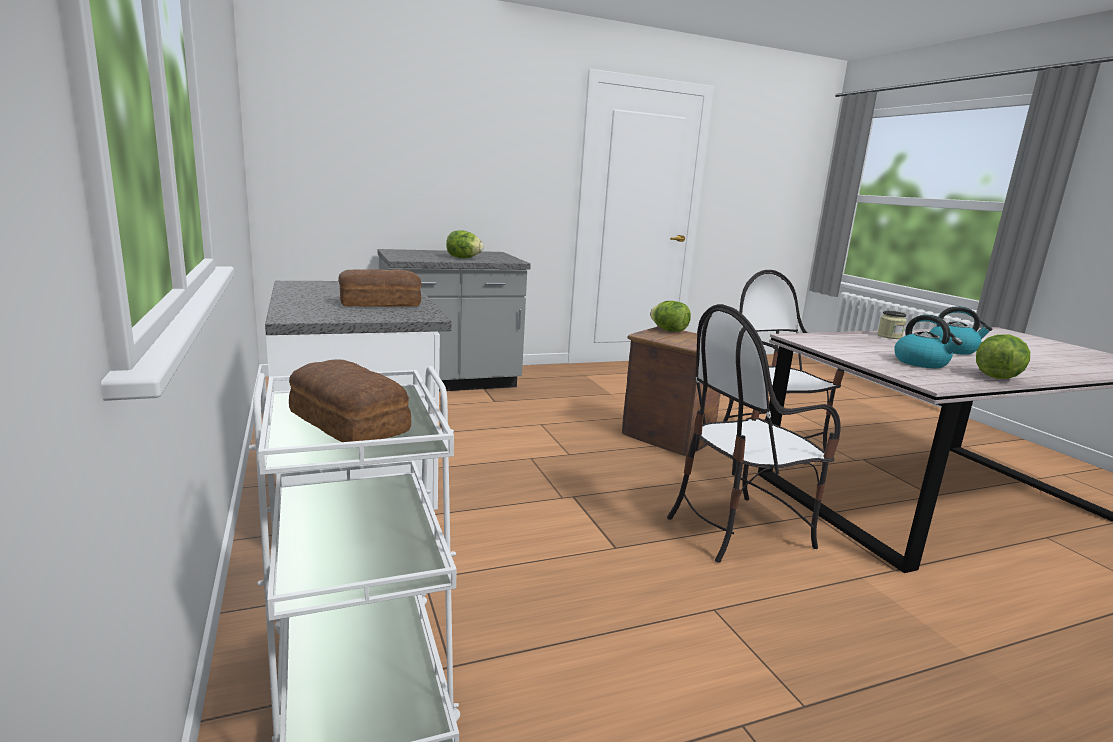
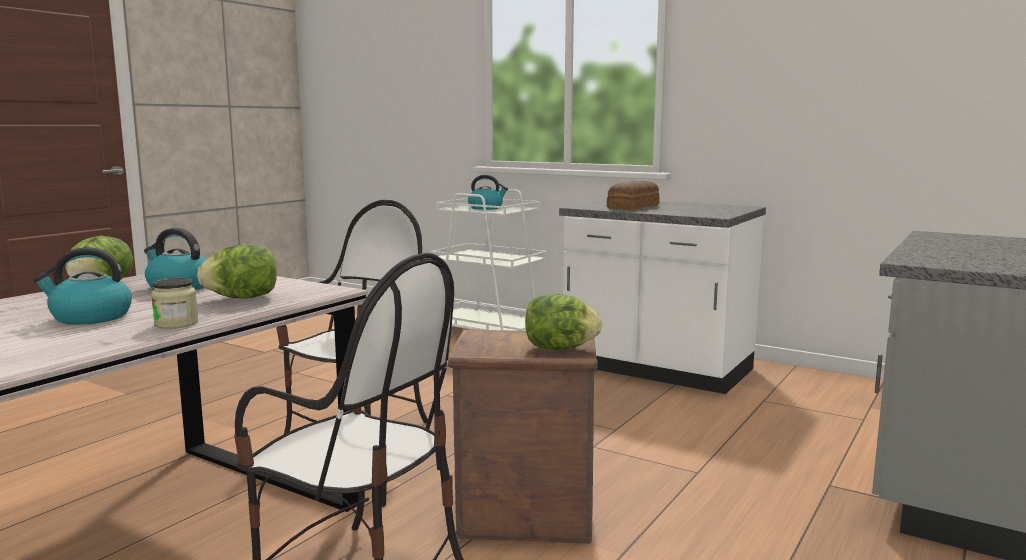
camera: 145 degrees right, 5 degrees down
(348, 423) = (486, 208): bread -> kettle
(463, 258) = (952, 249): lettuce -> lettuce (242, 298)

